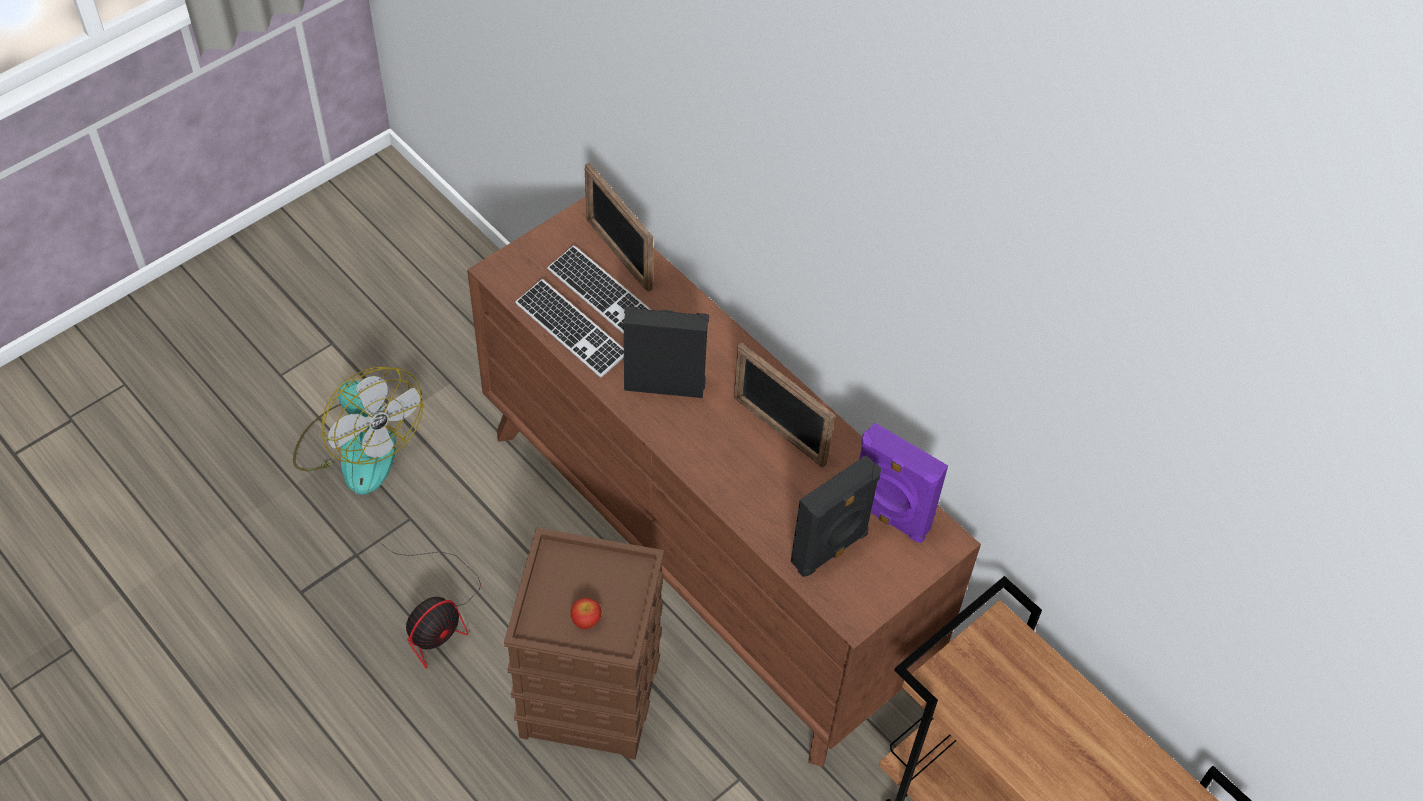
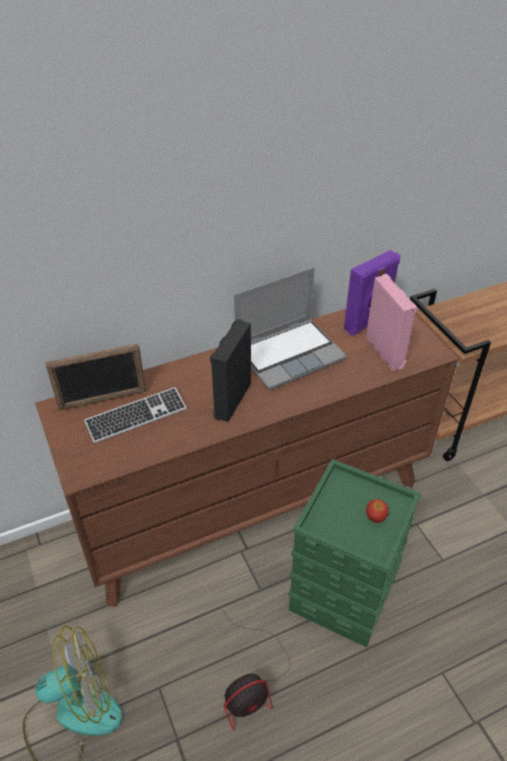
camera: 70 degrees left, 10 degrees down
(437, 615) = (252, 684): fan -> fan turned 90 degrees clockwise
(571, 330) = (159, 441): keyboard -> none
(592, 694) = (342, 592): brown storage box -> green storage box
(778, 430) = (290, 354): picture frame -> laptop
(831, 549) = (386, 351): black speaker -> pink speaker

